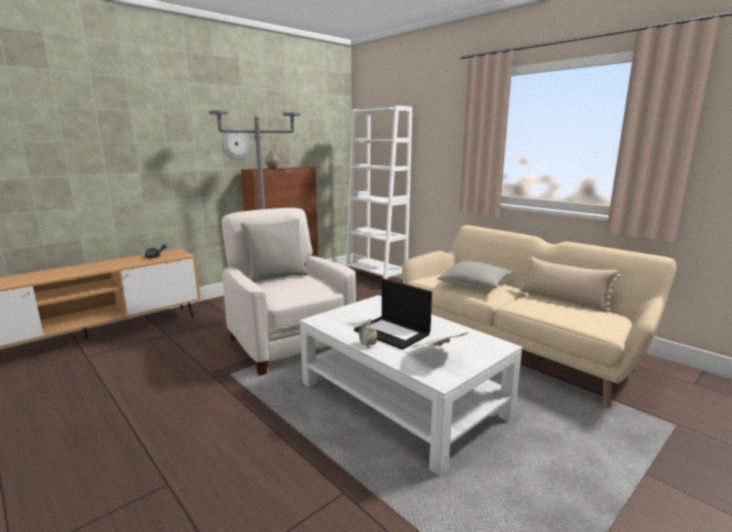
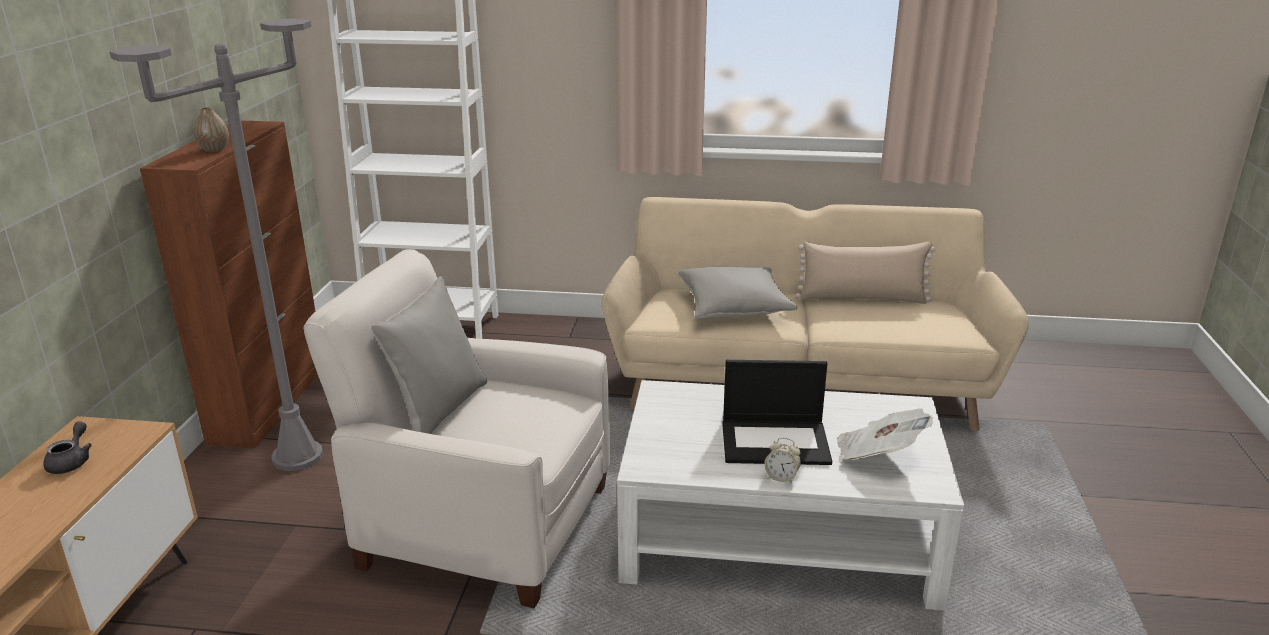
camera: 40 degrees left, 10 degrees up
(236, 143) = (116, 106): wall clock -> none

